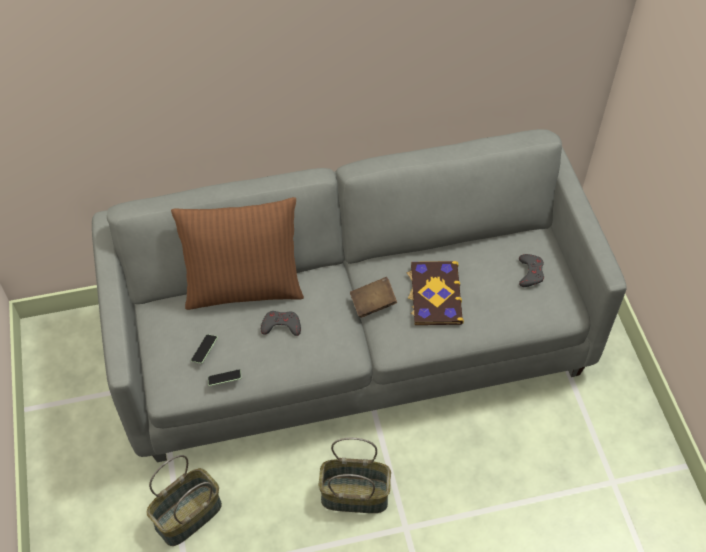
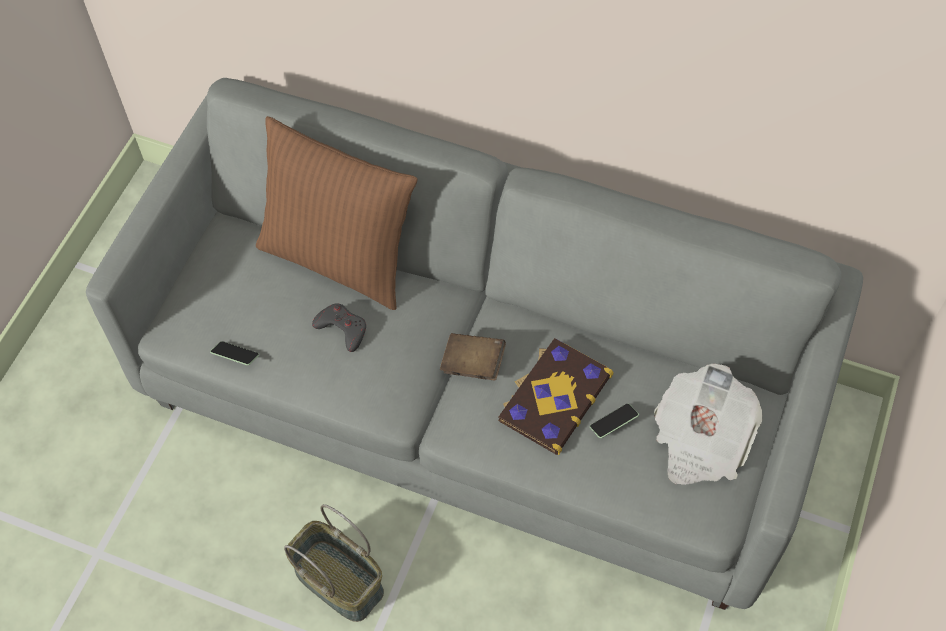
camera: 35 degrees right, 5 degrees up
(188, 516) = (148, 488): basket -> none
(205, 351) = (239, 309): phone -> phone (613, 423)
(530, 273) = (700, 440): grey game controller -> newspaper

